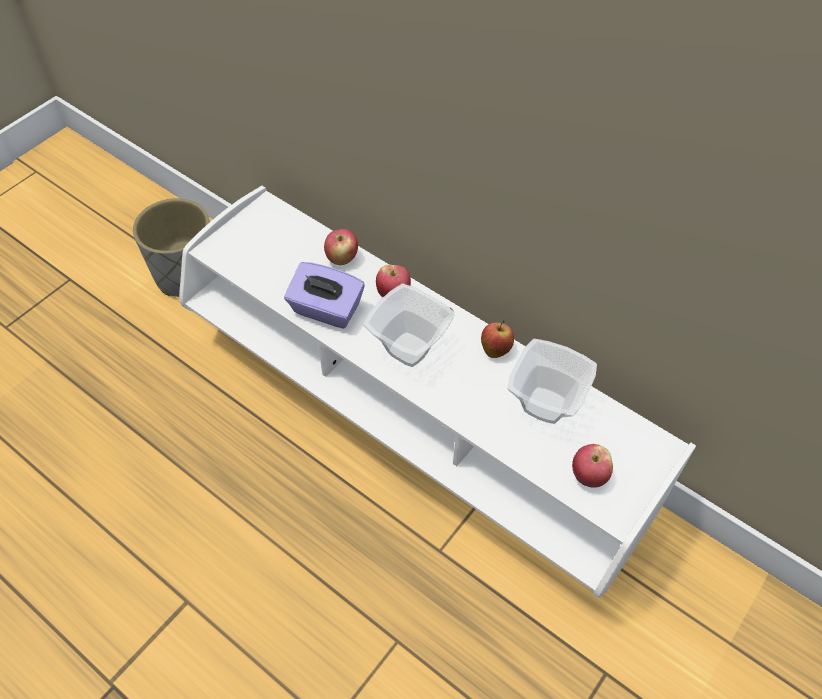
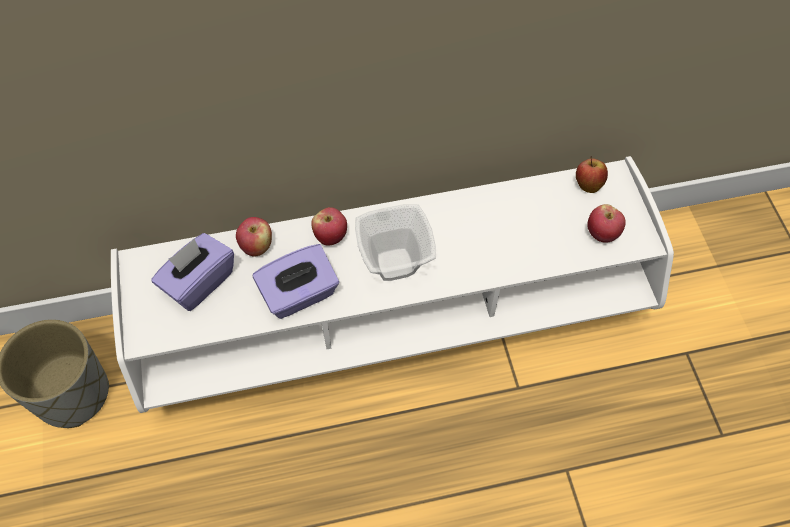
camera: 50 degrees left, 5 degrees up
(282, 248) = (198, 282): none -> purple tissue box
(495, 349) = (447, 209): apple -> apple (588, 184)
(542, 405) = (522, 217): bowl -> none

